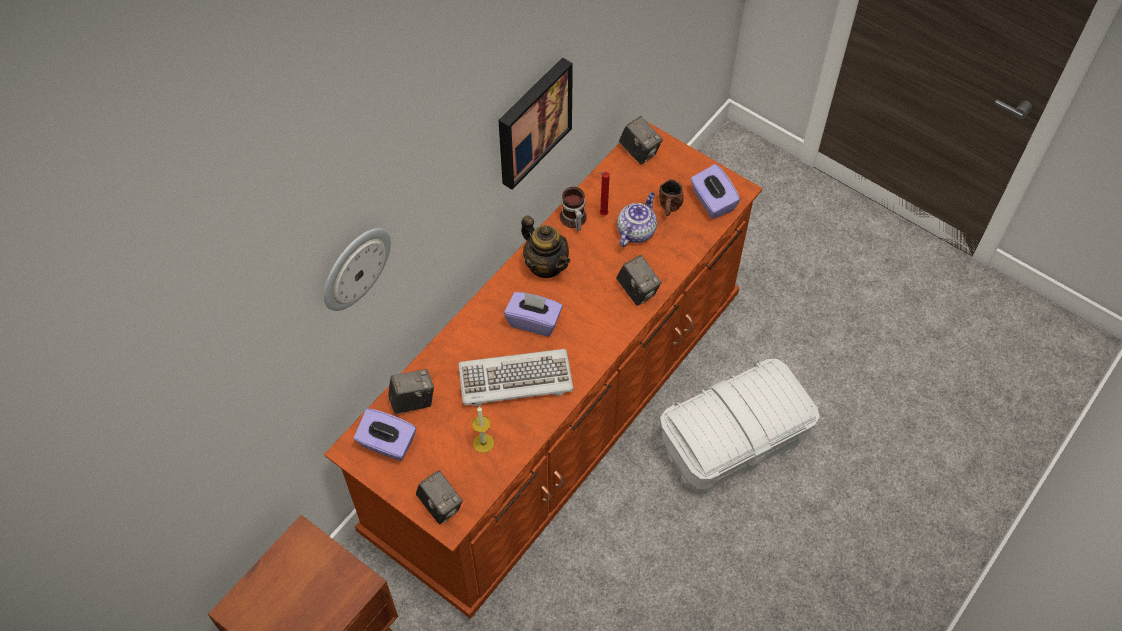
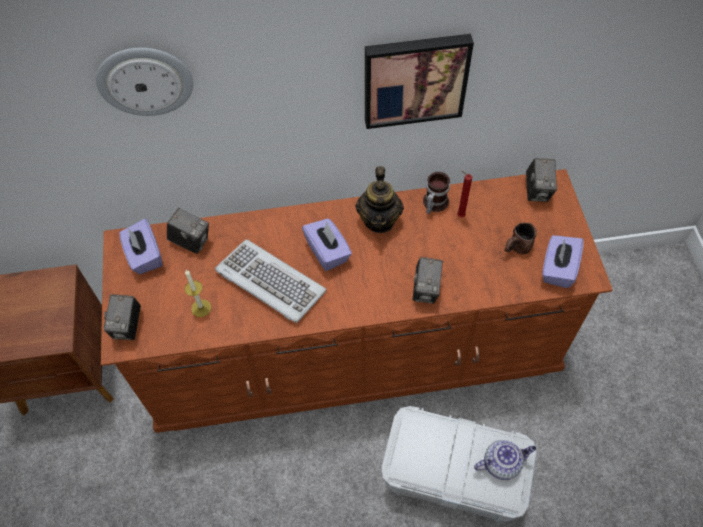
camera: 45 degrees right, 0 degrees up
(636, 231) = (472, 246): teapot -> teapot (502, 463)

